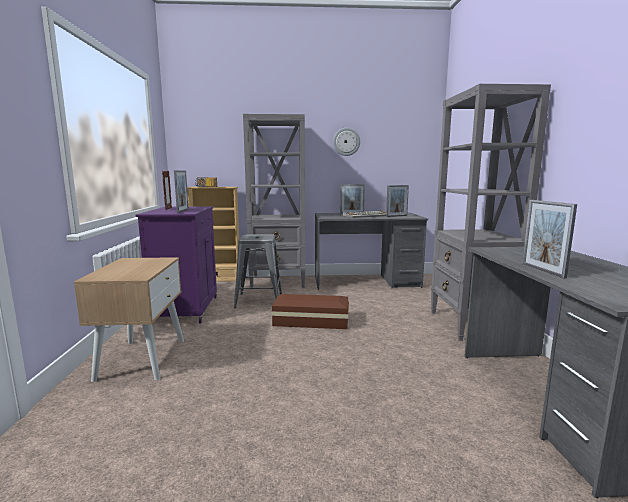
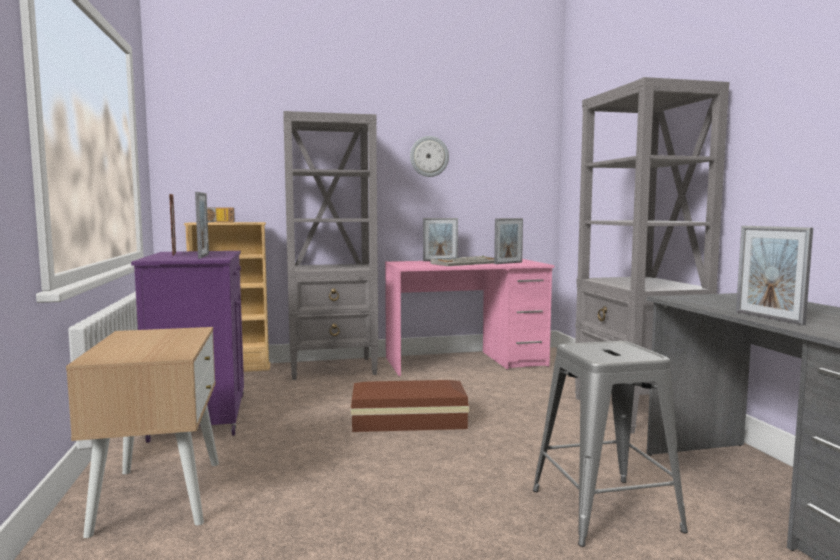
camera: 10 degrees left, 5 degrees down
(259, 300) = (315, 396): grey stool -> grey stool (605, 510)
(366, 282) = (465, 362): grey desk -> pink desk

